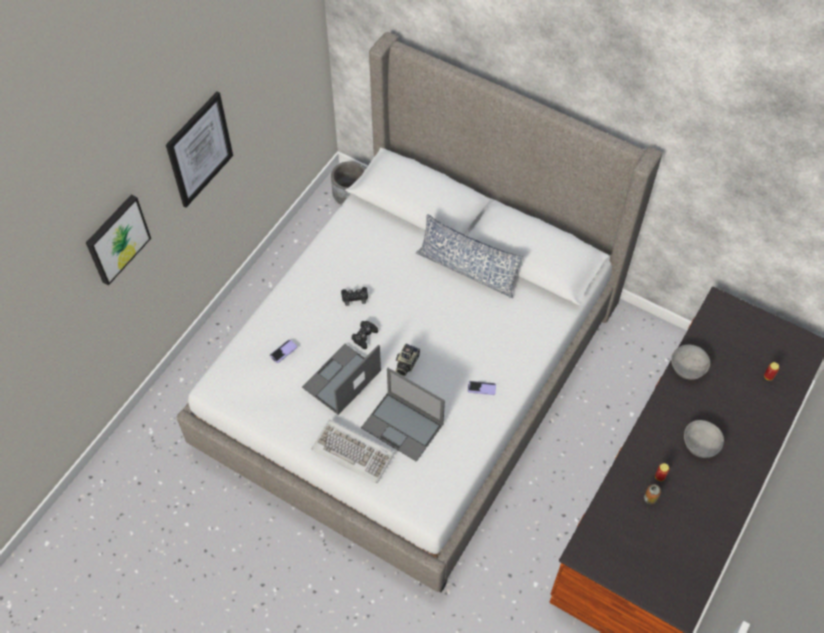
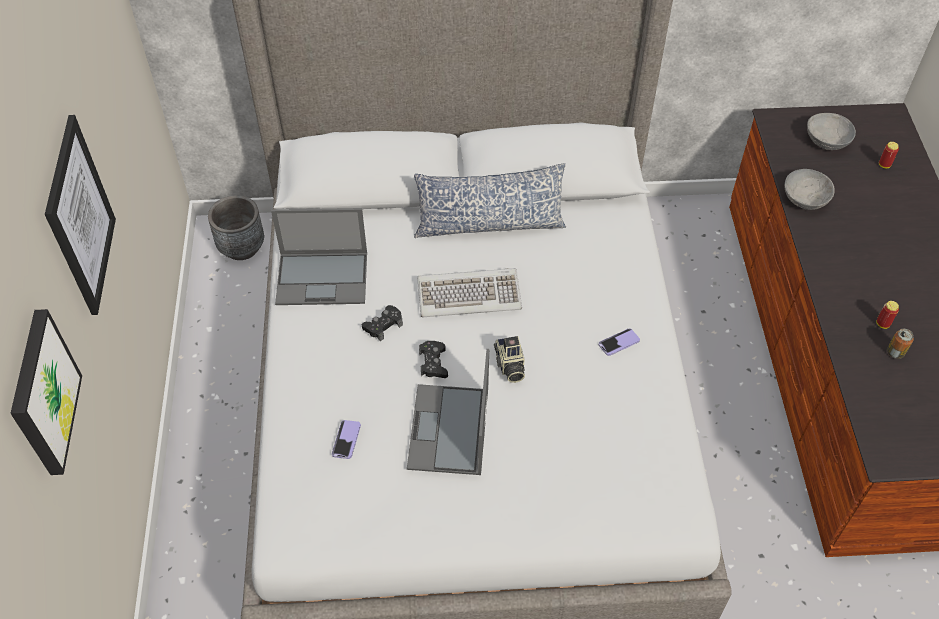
camera: 35 degrees left, 5 degrees down
(353, 452) = (536, 508): keyboard -> keyboard (469, 294)
(403, 426) = (568, 440): laptop -> laptop (323, 278)
(700, 444) = (888, 267): grey bowl -> grey bowl (826, 141)

